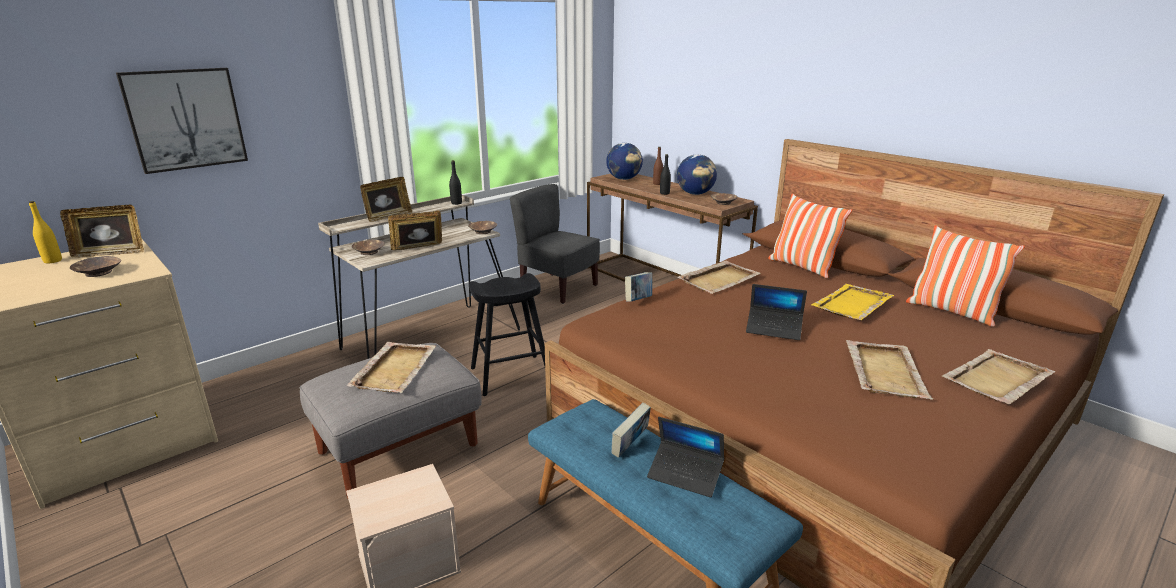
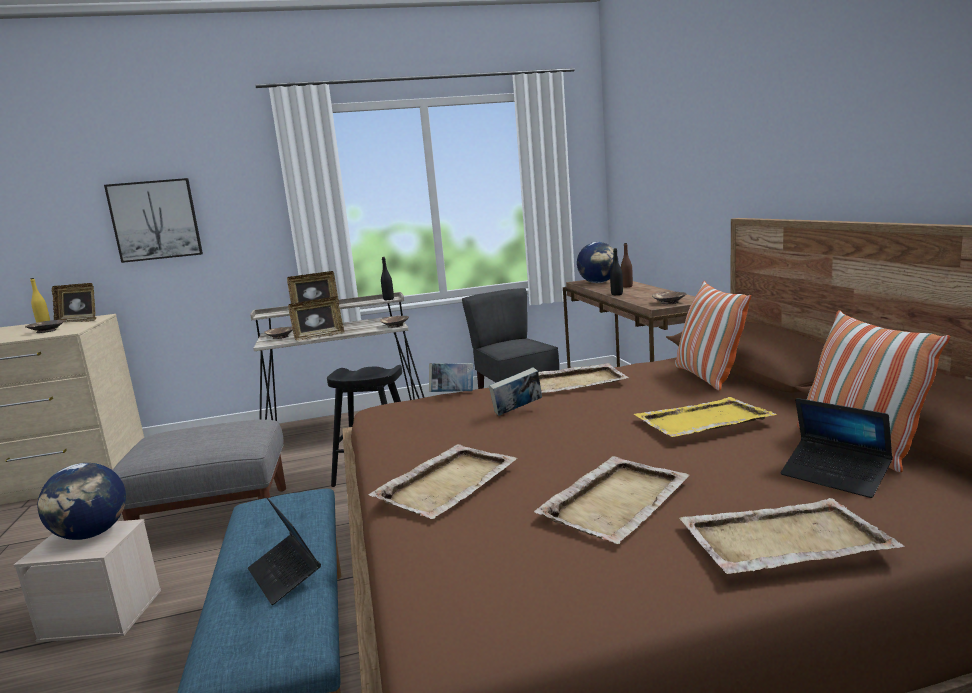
camera: 30 degrees right, 10 degrees down
(395, 369) = (207, 435): beige tray -> beige tray (448, 483)
(418, 249) = (319, 336): picture frame -> picture frame turned 150 degrees clockwise
(630, 447) = (280, 536): book -> book (517, 411)
(695, 194) = (652, 294): globe -> globe (92, 534)
(774, 329) = (546, 435): laptop -> laptop (834, 476)

